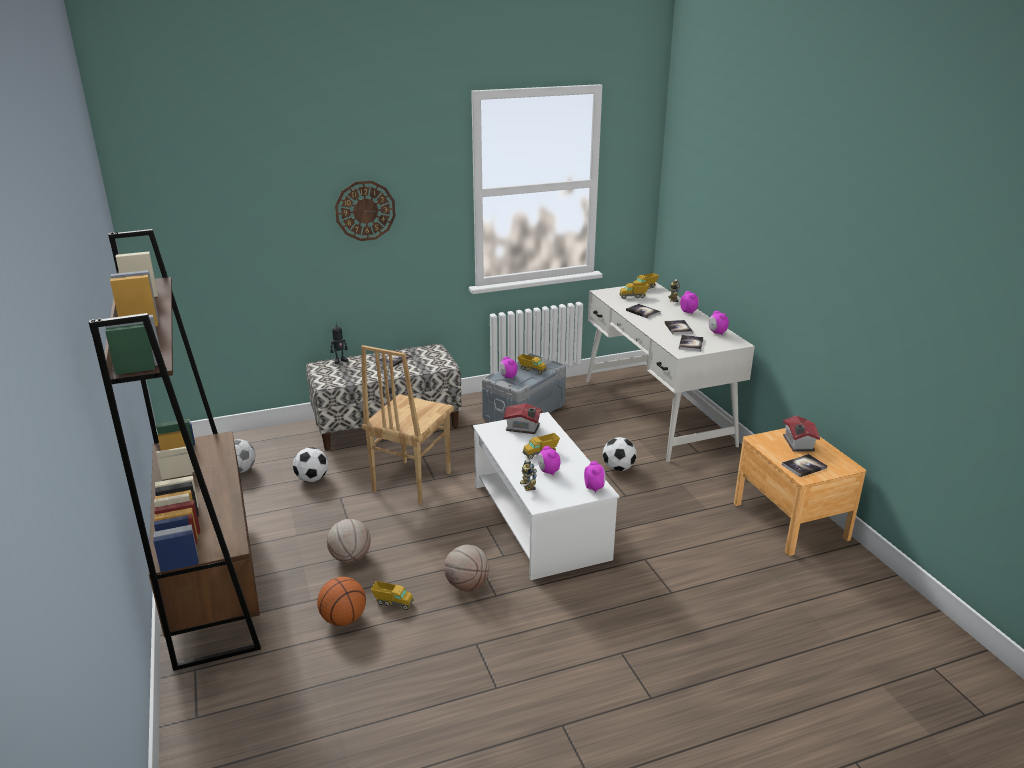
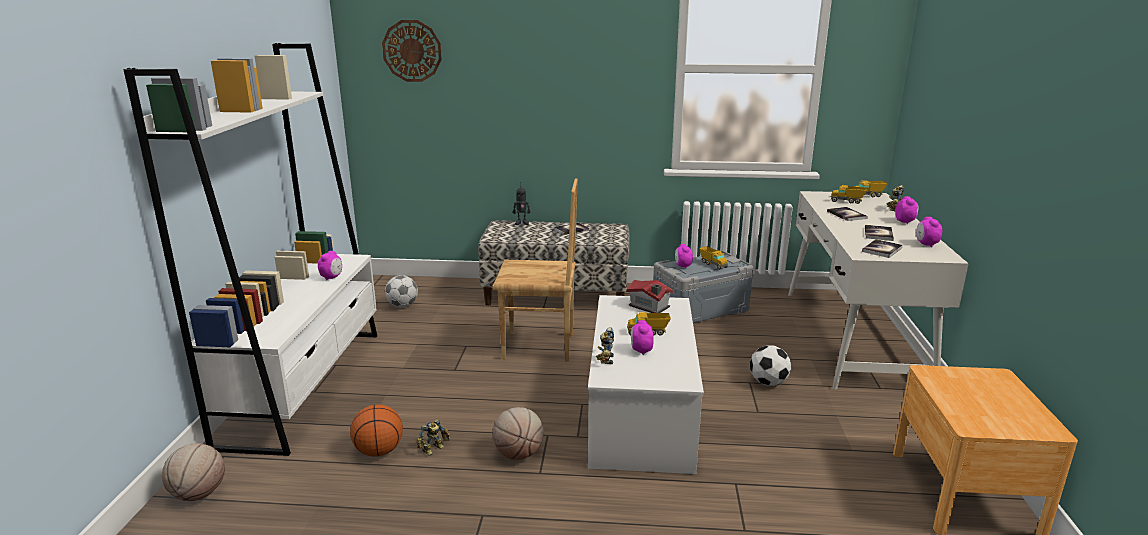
camera: 25 degrees right, 5 degrees down
(212, 578) = (305, 385): brown bookcase -> white bookcase
(312, 479) = (454, 325): football -> none
(350, 558) = (431, 399): basketball -> basketball (198, 494)
(365, 210) = (561, 75): wall clock -> wall clock (412, 51)
(393, 602) = (435, 449): toy truck -> toy robot
(410, 482) = (539, 347): brown chair -> brown chair turned 135 degrees counterclockwise
(594, 487) = (680, 377): alarm clock -> alarm clock (332, 277)
(797, 444) = (986, 388): toy house -> none
(804, 466) = (978, 415): book -> none

